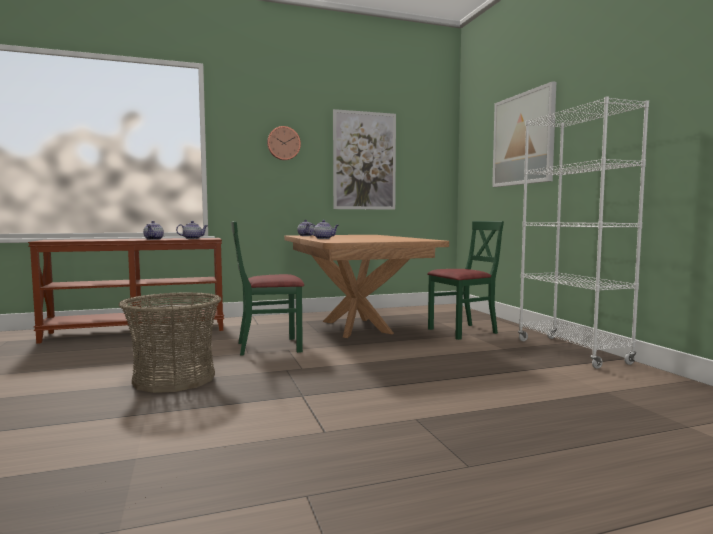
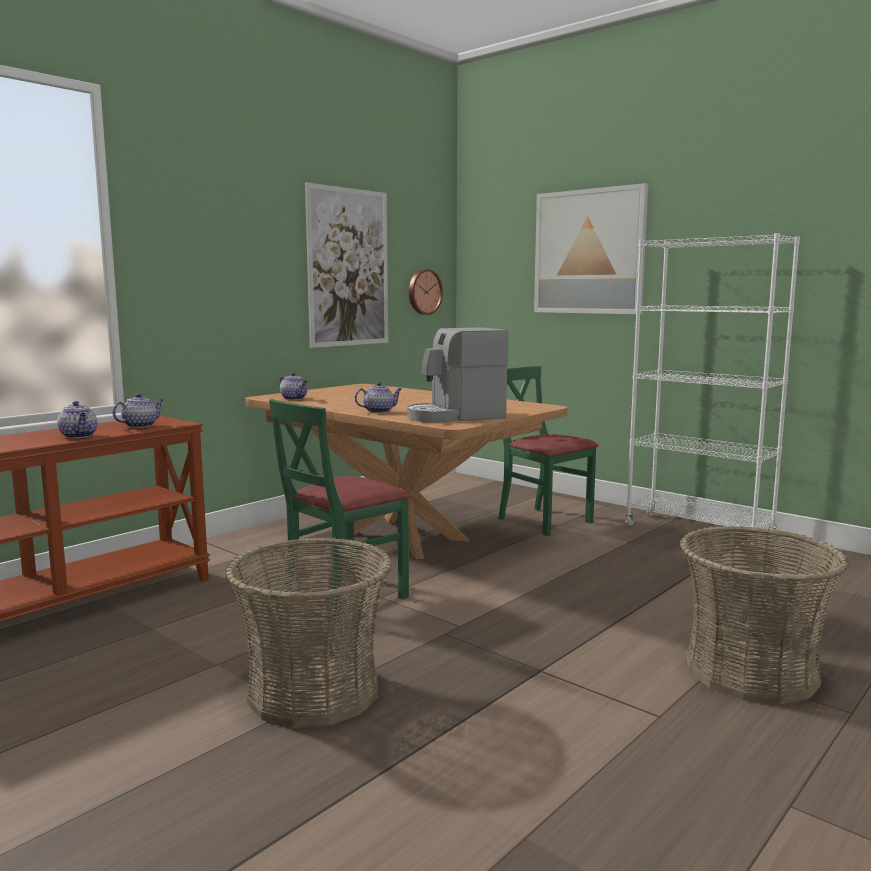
camera: 30 degrees left, 5 degrees up
(283, 143) = (236, 239): wall clock -> wall clock (423, 292)
(354, 240) = (455, 416): none -> coffee machine
(440, 427) = (751, 671): none -> basket
(463, 331) = (544, 521): green chair -> green chair turned 75 degrees counterclockwise

